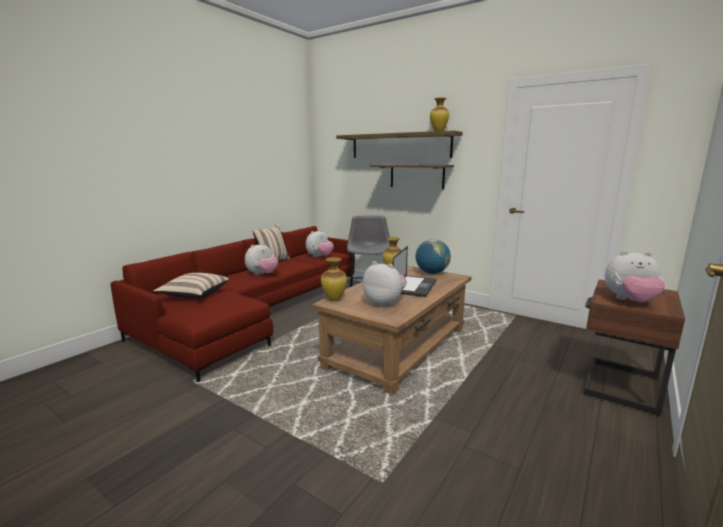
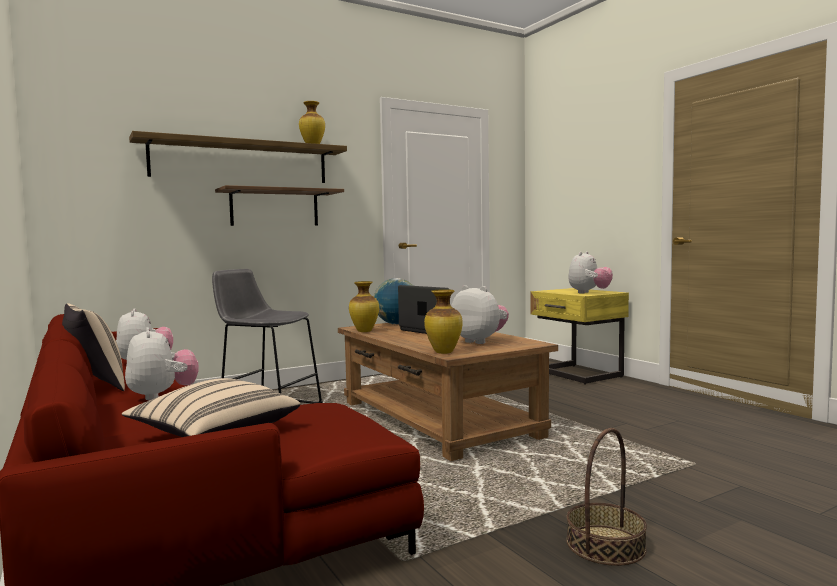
camera: 65 degrees left, 10 degrees down
(214, 441) = (605, 545): none -> basket
(385, 303) = (480, 341): plush toy -> plush toy turned 75 degrees clockwise
(618, 386) = (577, 375): brown nightstand -> yellow nightstand

